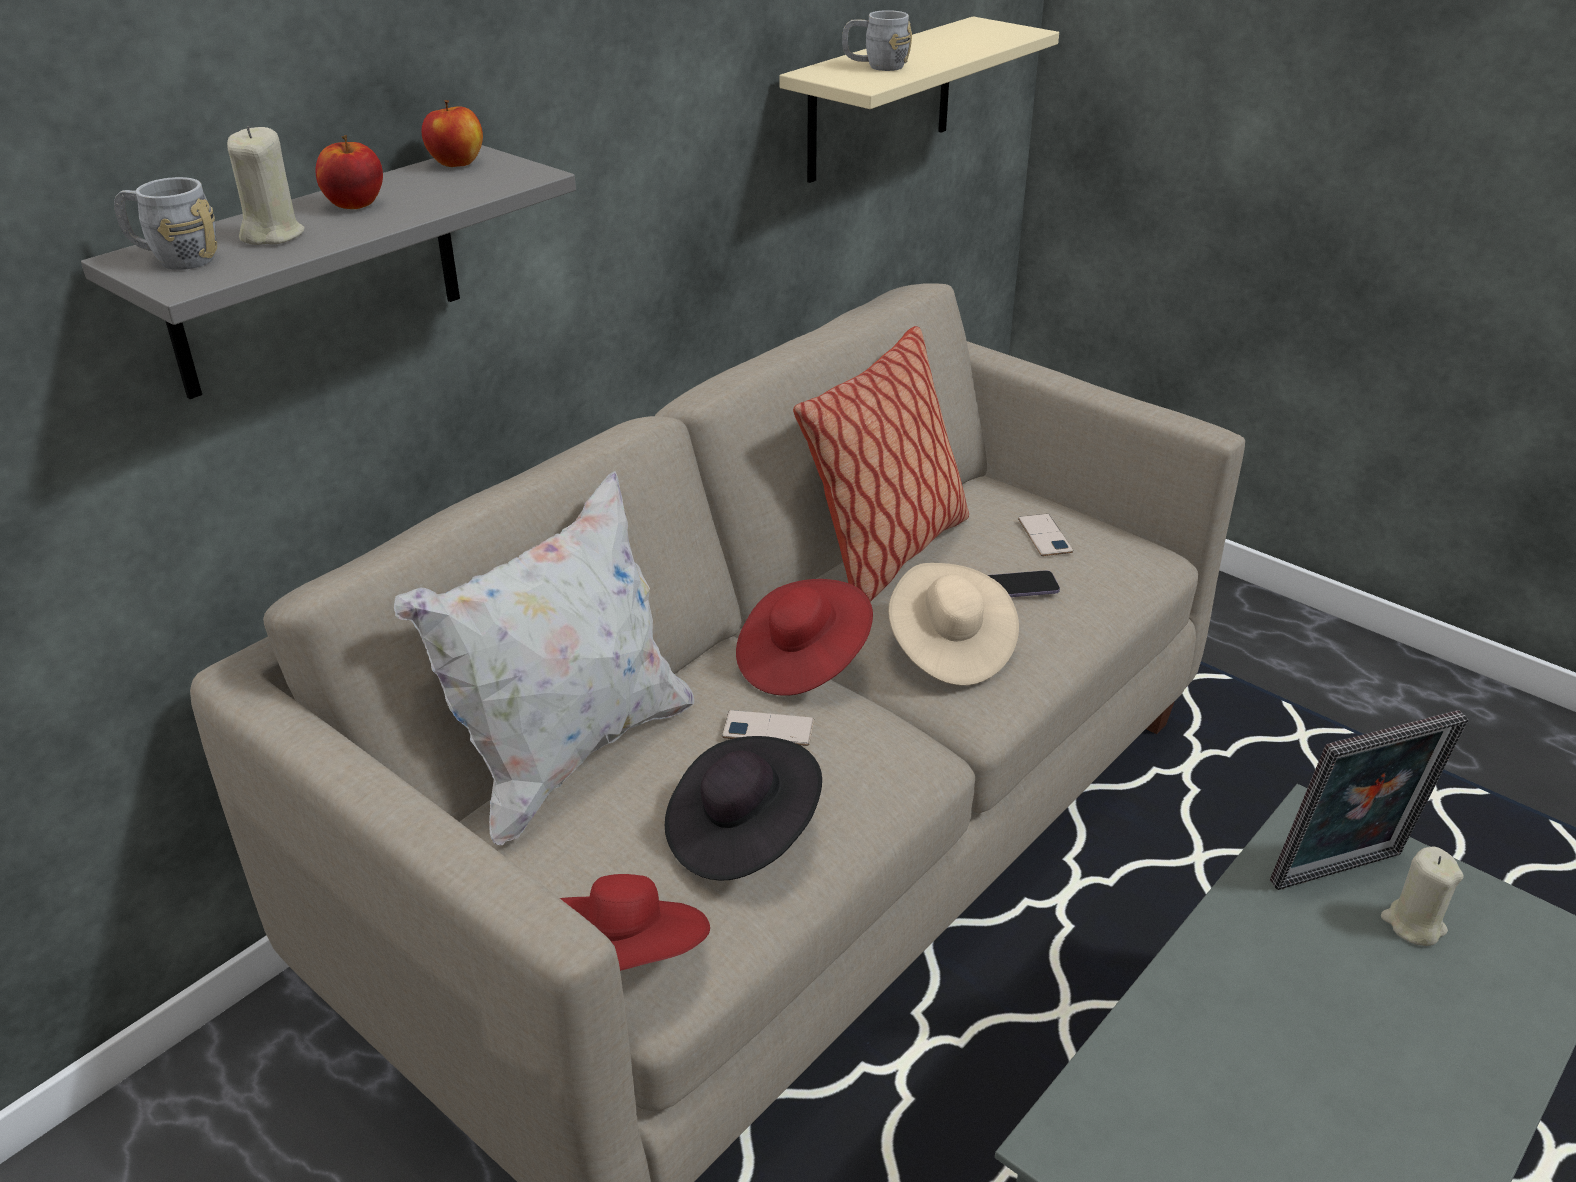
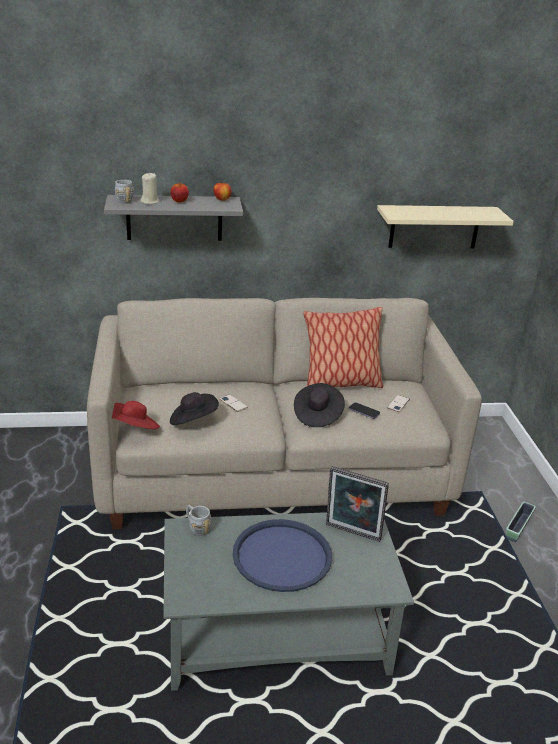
camera: 40 degrees right, 5 degrees down
(570, 755) = (182, 384): white pillow -> none
(802, 662) = (267, 395): red hat -> none
(876, 66) = (413, 211): grey mug -> grey mug (196, 527)
(949, 648) = (317, 415): beige hat -> black hat
(1277, 671) = (518, 527): none -> planter
(1328, 1033) = (282, 556): none -> blue tray
(1413, 924) = (351, 555): beige candle -> none

